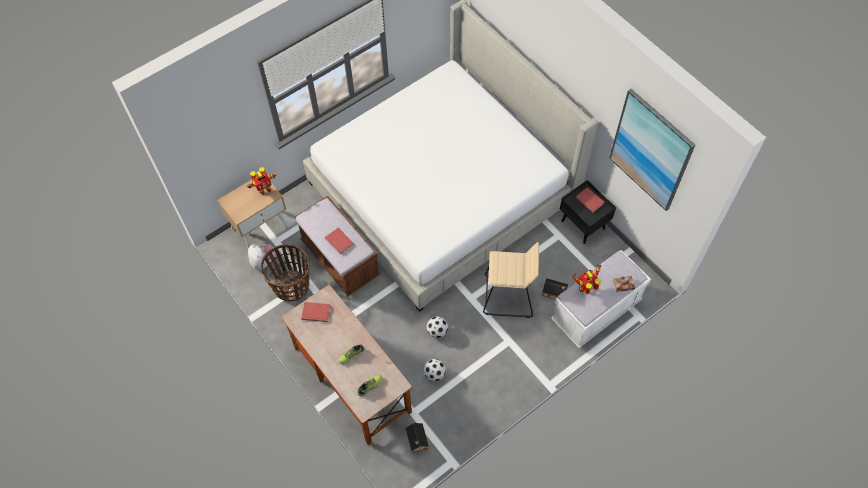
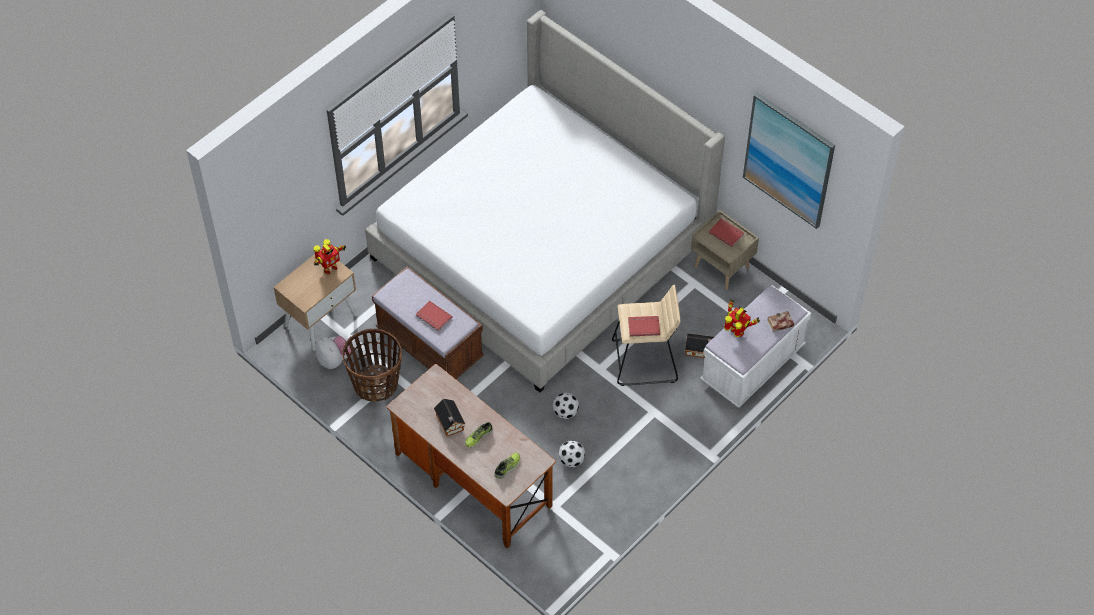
camera: 10 degrees left, 5 degrees down
(316, 311) = (427, 395): red book -> red book (643, 326)
(417, 441) = (564, 536): toy house -> toy house (450, 423)
(583, 225) = (722, 267): black nightstand -> beige nightstand
(585, 288) = (736, 333): toy robot -> toy robot turned 75 degrees clockwise

